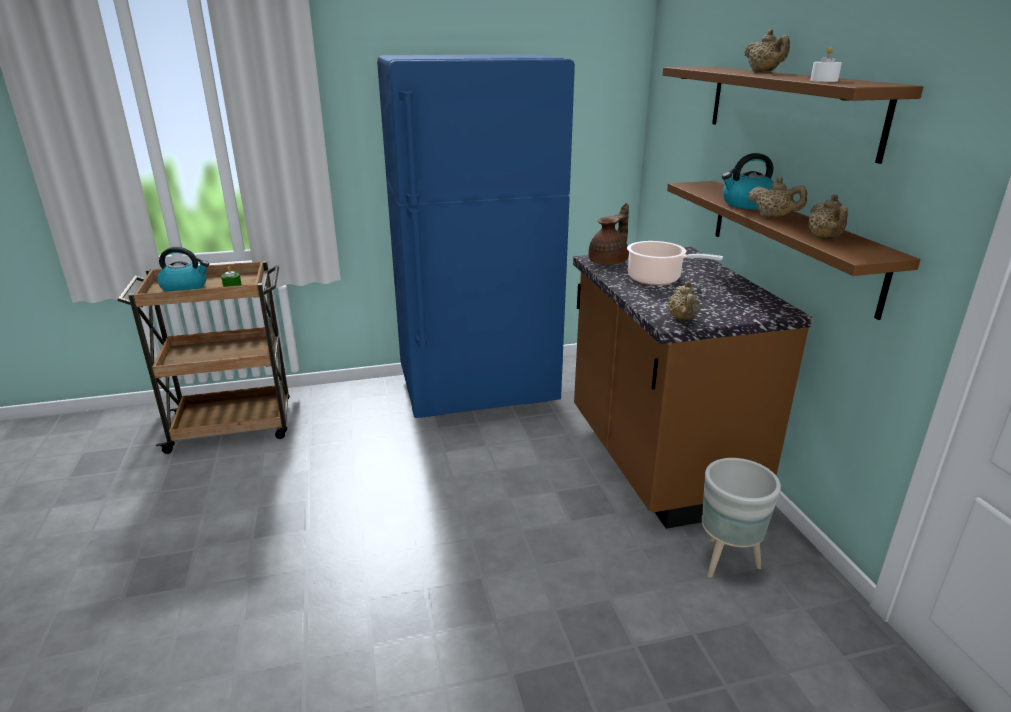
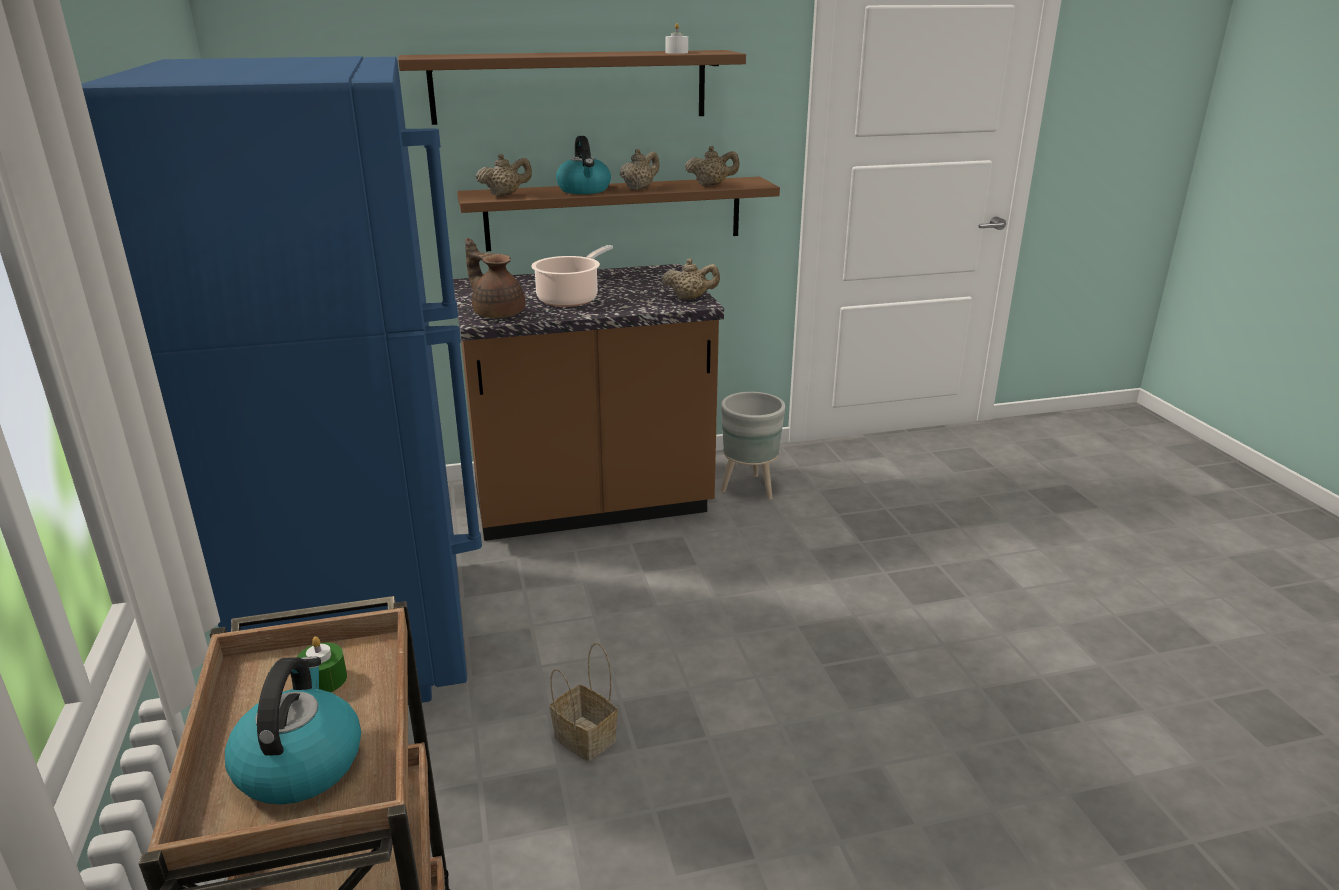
camera: 90 degrees left, 0 degrees up
(374, 471) = (582, 738): none -> basket
(764, 72) = (549, 53): beige teapot -> beige teapot (505, 195)

